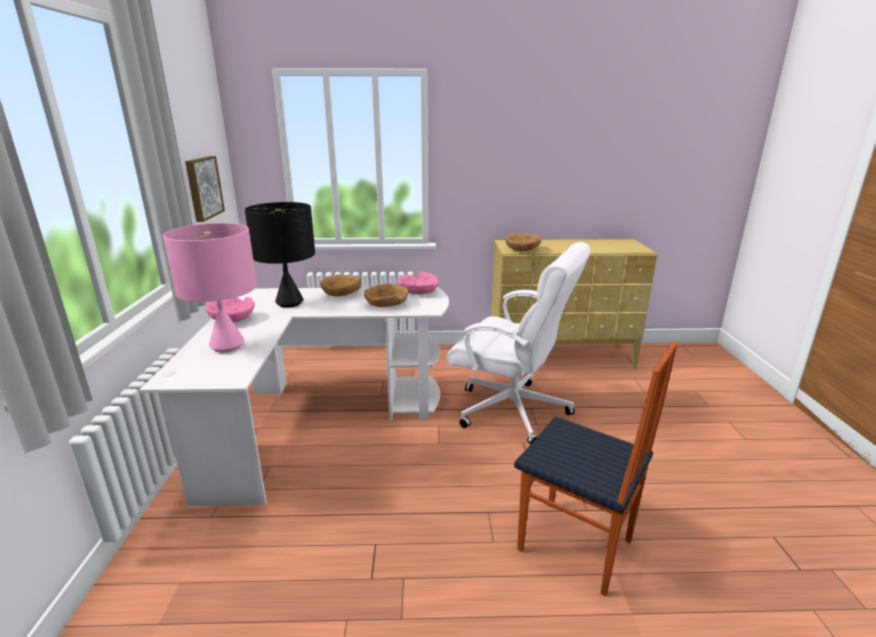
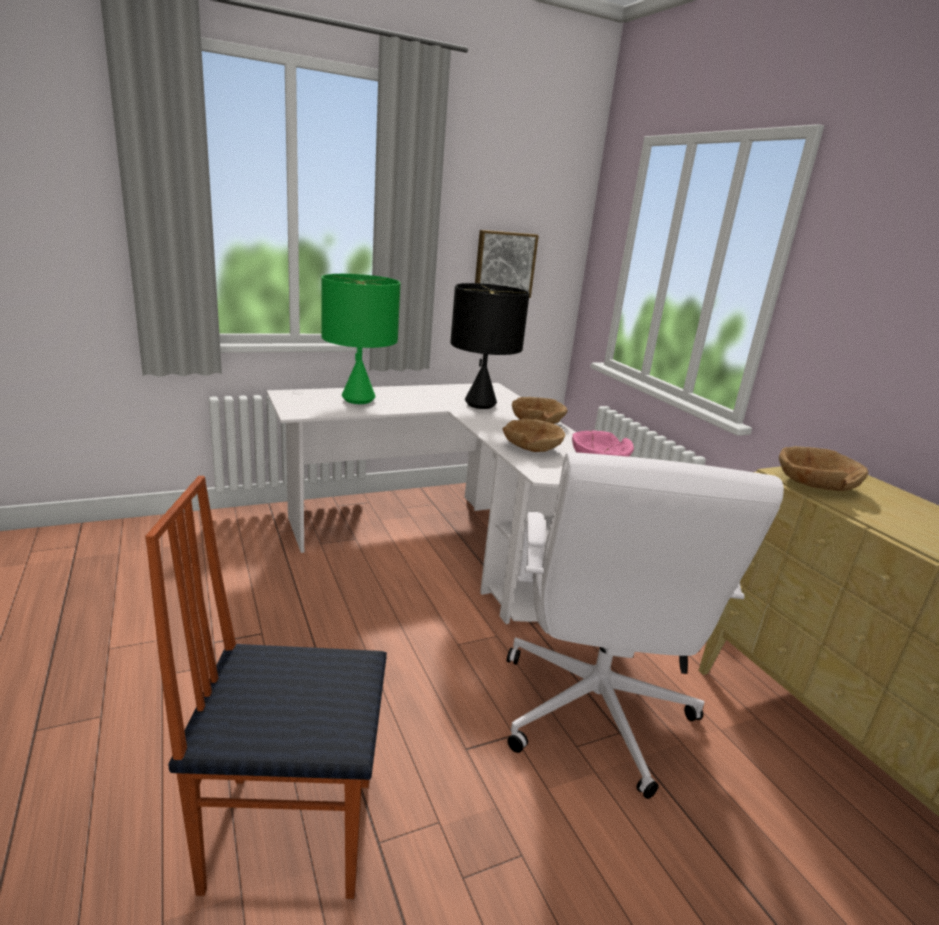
camera: 65 degrees right, 0 degrees up
(227, 346) = (358, 400): pink table lamp -> green table lamp
(232, 319) = (418, 391): pink bowl -> none
(575, 547) = (289, 830): chair -> chair turned 75 degrees clockwise

